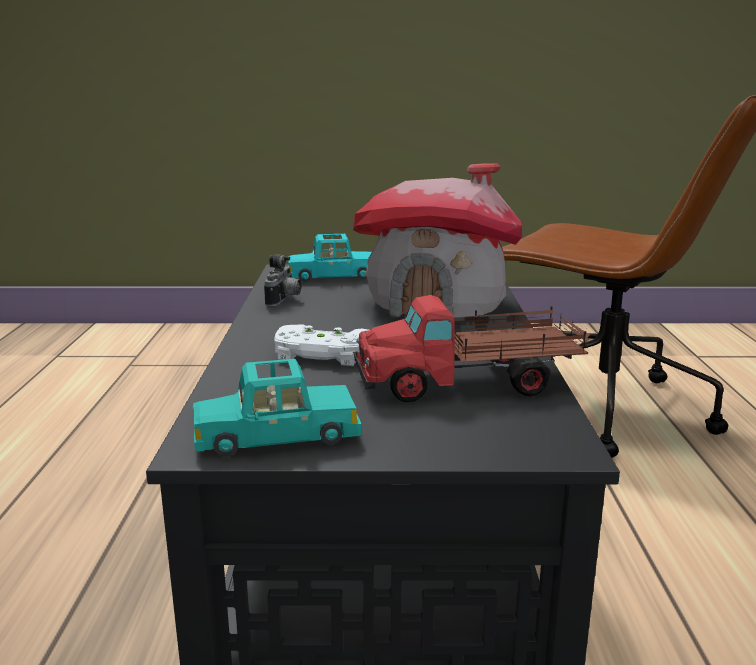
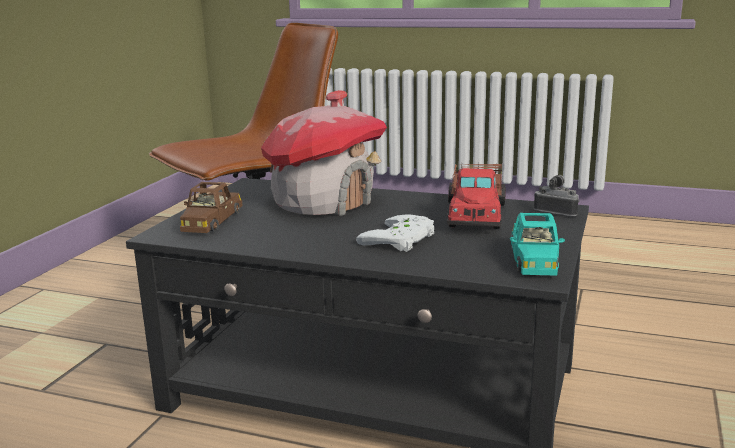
camera: 70 degrees left, 0 degrees up
(284, 301) = (263, 241): camera -> camera (556, 212)
(333, 277) = (211, 222): turquoise toy car -> brown toy car

